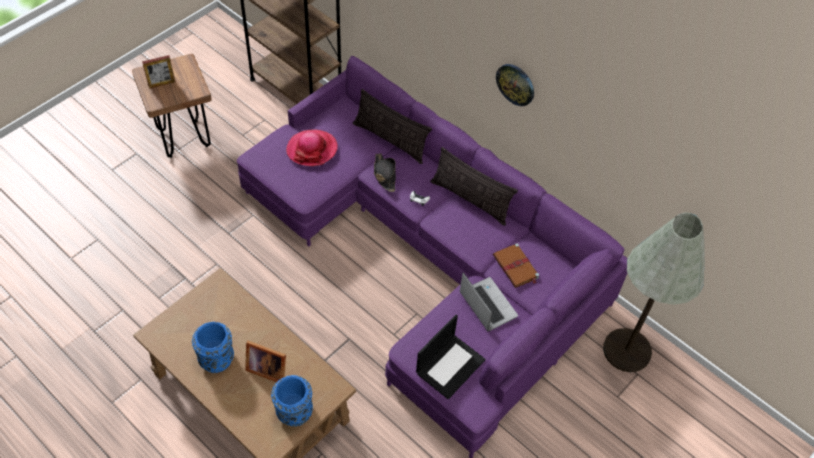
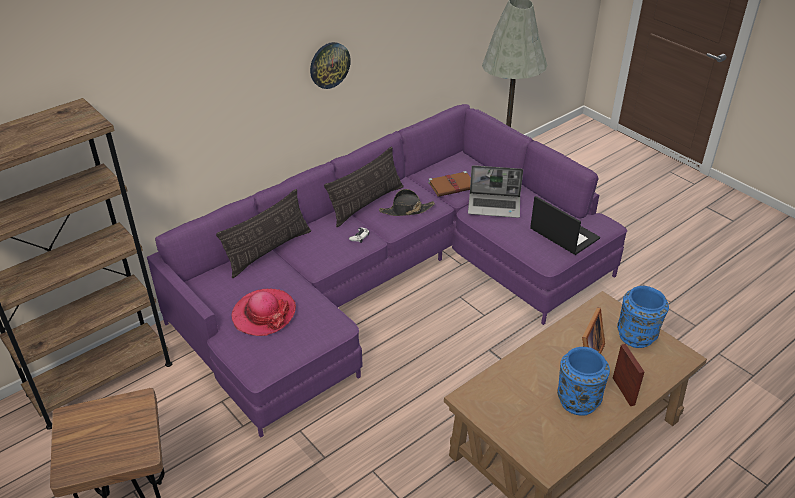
camera: 80 degrees left, 15 degrees down
(162, 84) = (105, 446): picture frame -> picture frame (623, 391)
(384, 175) = (319, 258): black hat -> black hat (406, 210)
(487, 304) = (494, 206): laptop -> laptop turned 150 degrees counterclockwise

